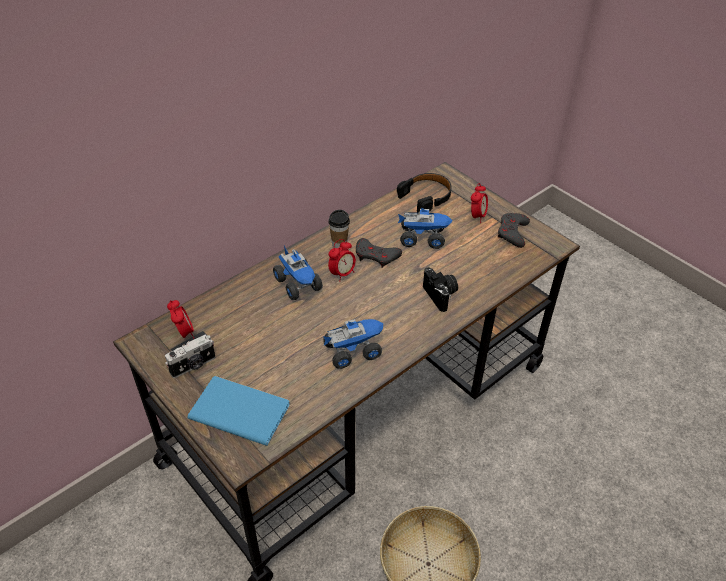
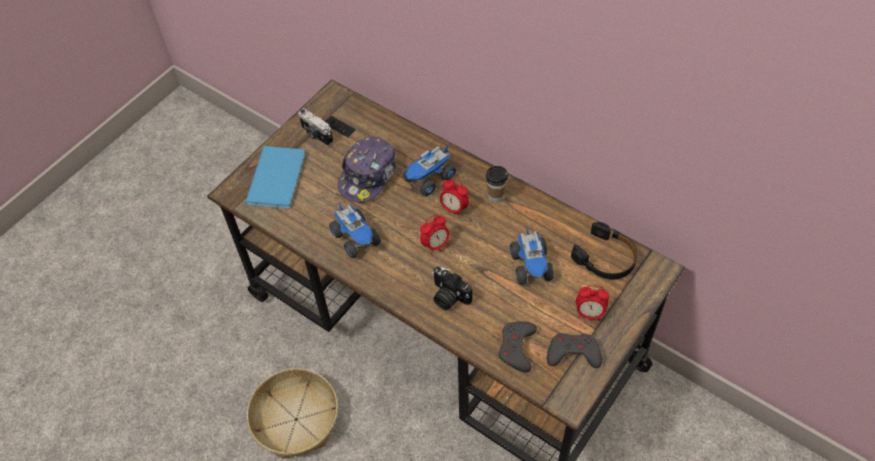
camera: 80 degrees right, 10 degrees up
(184, 333) = (349, 118): alarm clock -> alarm clock (435, 245)
(274, 329) = (368, 176): none -> cap
(376, 256) = (489, 231): grey game controller -> grey game controller (517, 348)
(441, 295) = (448, 297): camera -> camera turned 75 degrees clockwise

